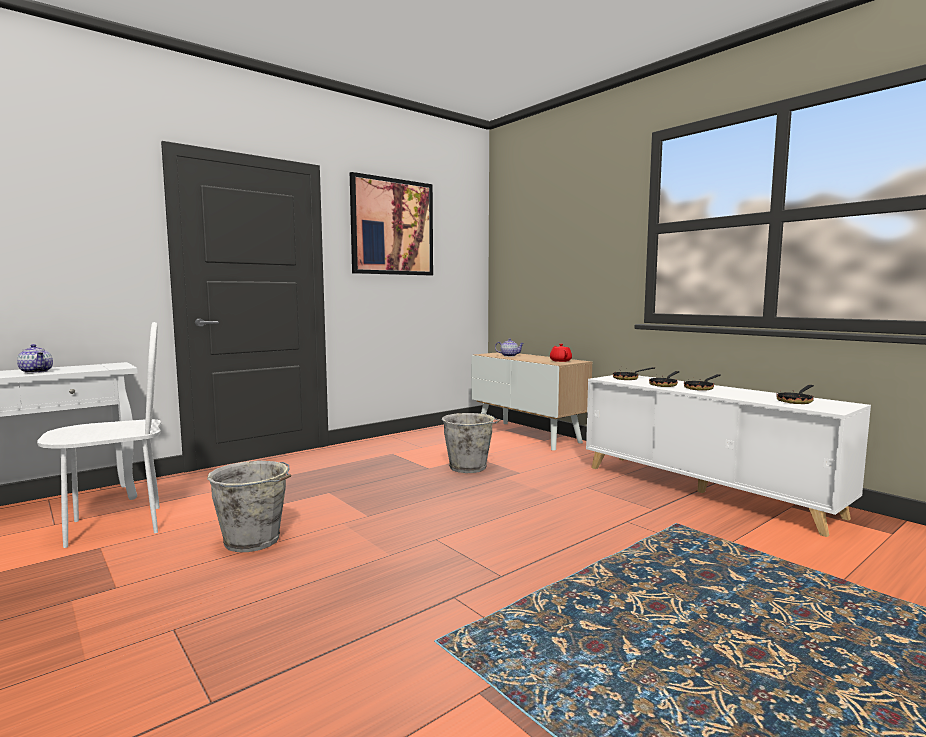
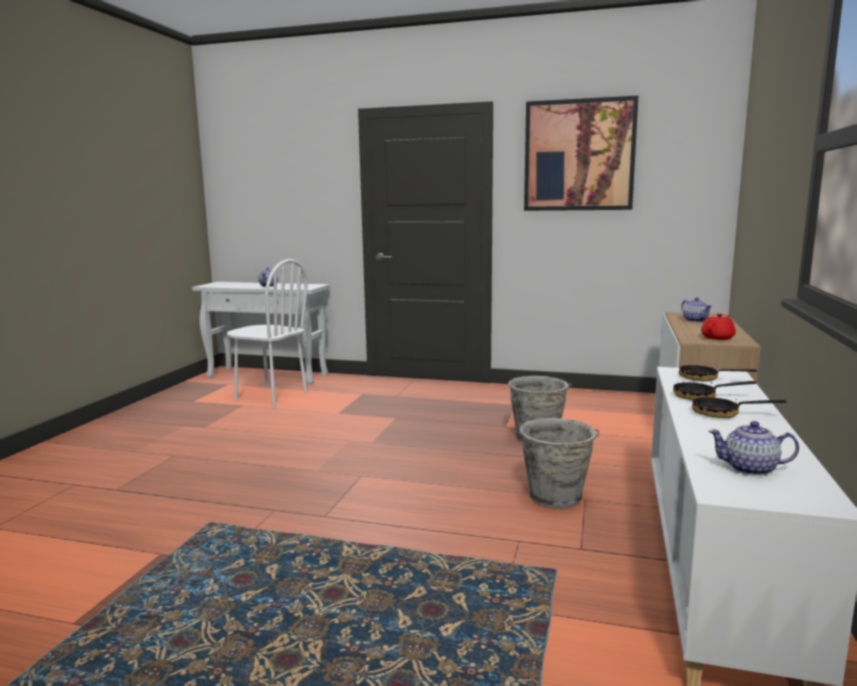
camera: 55 degrees right, 5 degrees up
(254, 541) = (290, 430): grey bucket -> grey bucket (556, 498)
(796, 401) = (750, 469): frying pan -> teapot

